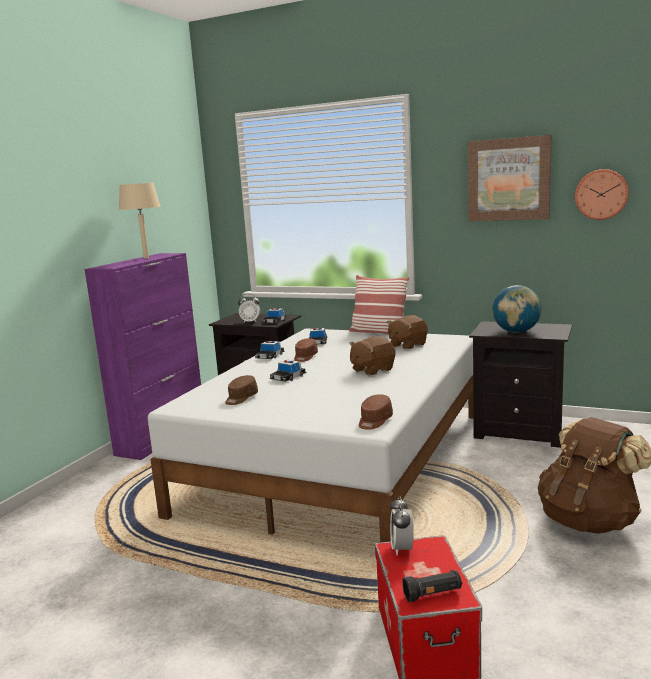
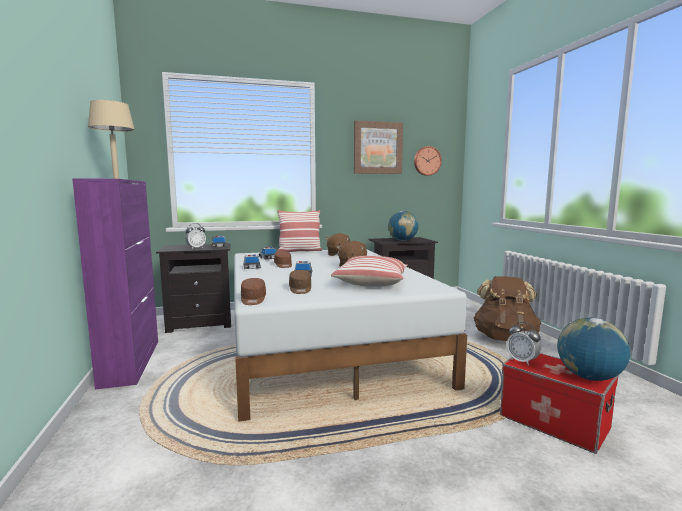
camera: 40 degrees left, 5 degrees down
(325, 402) = (371, 282): none -> pillow
(374, 421) = (431, 286): brown cap -> brown cap (253, 299)
(433, 594) = (588, 377): black flashlight -> globe

